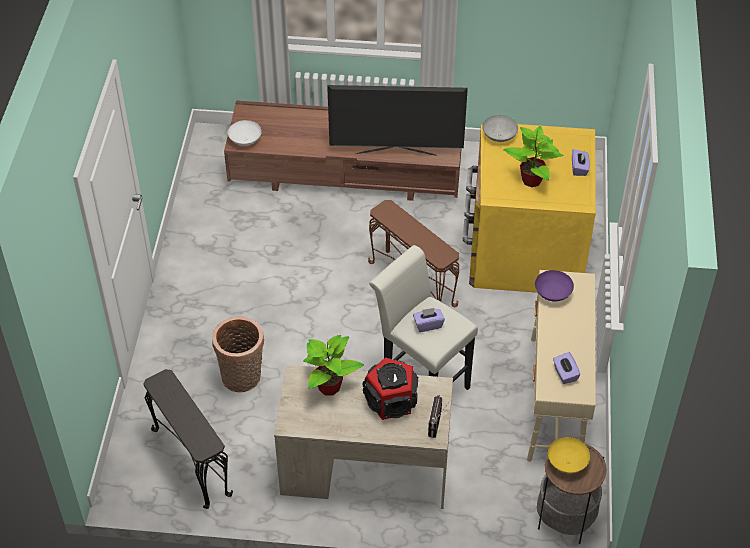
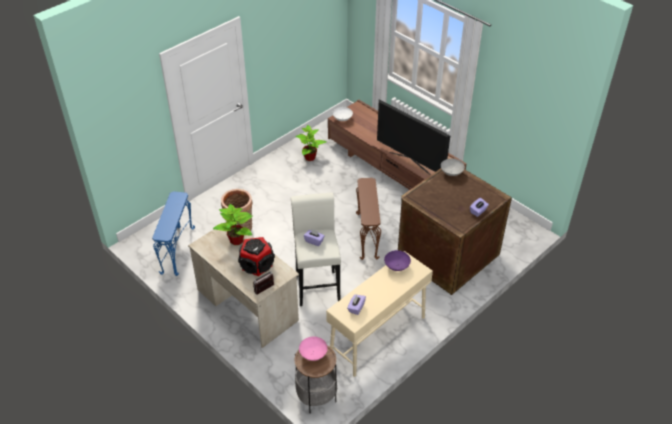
camera: 40 degrees right, 5 degrees down
(191, 463) = (177, 251): black side table -> blue side table
(524, 249) = (445, 254): yellow dresser -> brown dresser
(532, 180) = (444, 203): potted plant -> potted plant (310, 157)
(567, 463) = (313, 354): yellow bowl -> pink bowl

